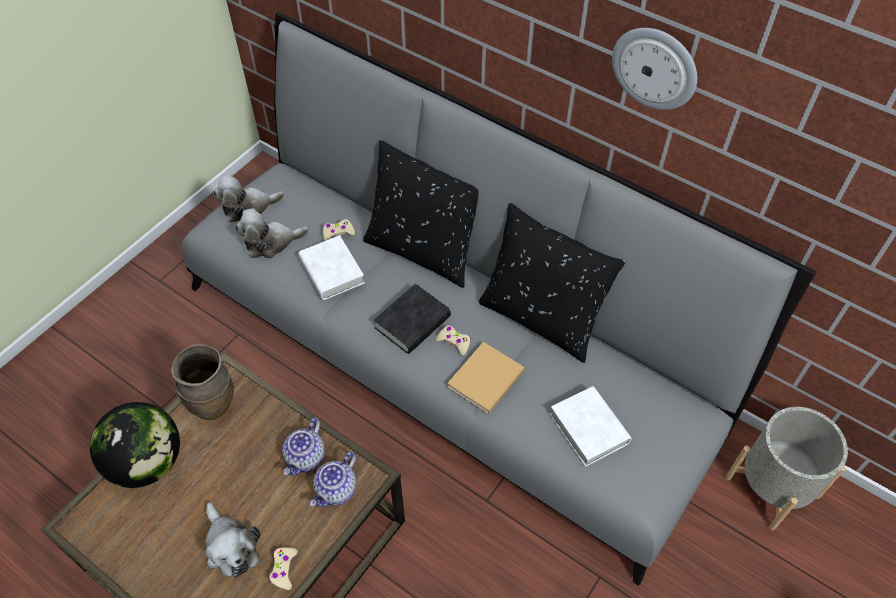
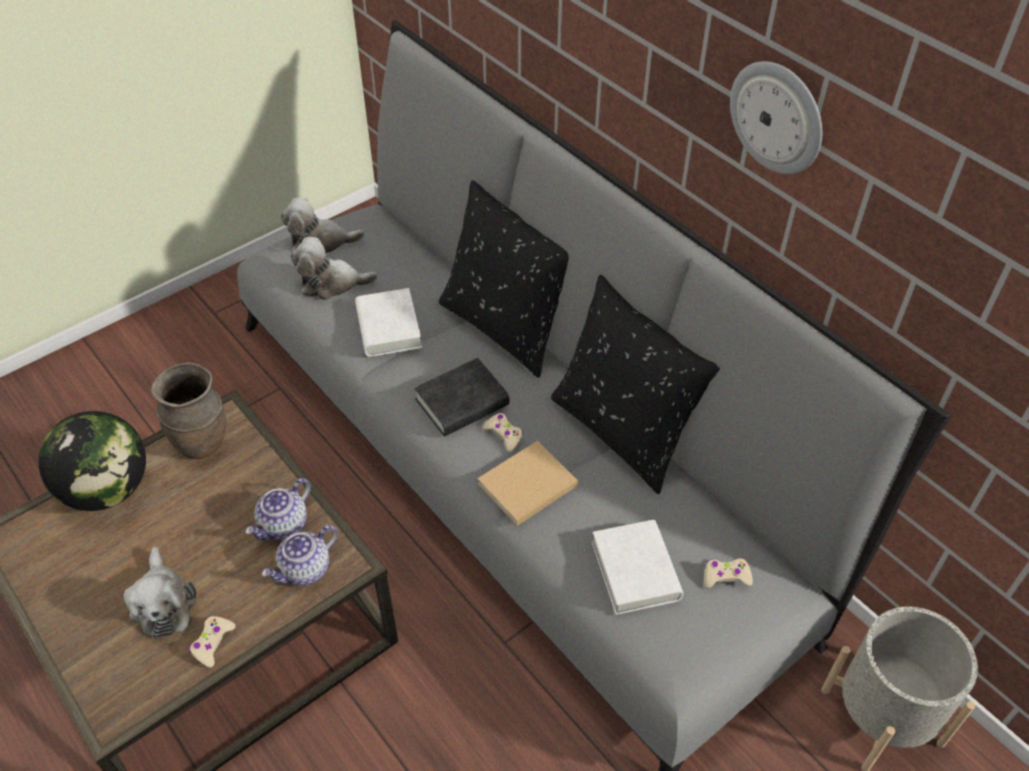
camera: 15 degrees right, 5 degrees down
(338, 233) = (411, 287): beige game controller -> beige game controller (726, 576)

